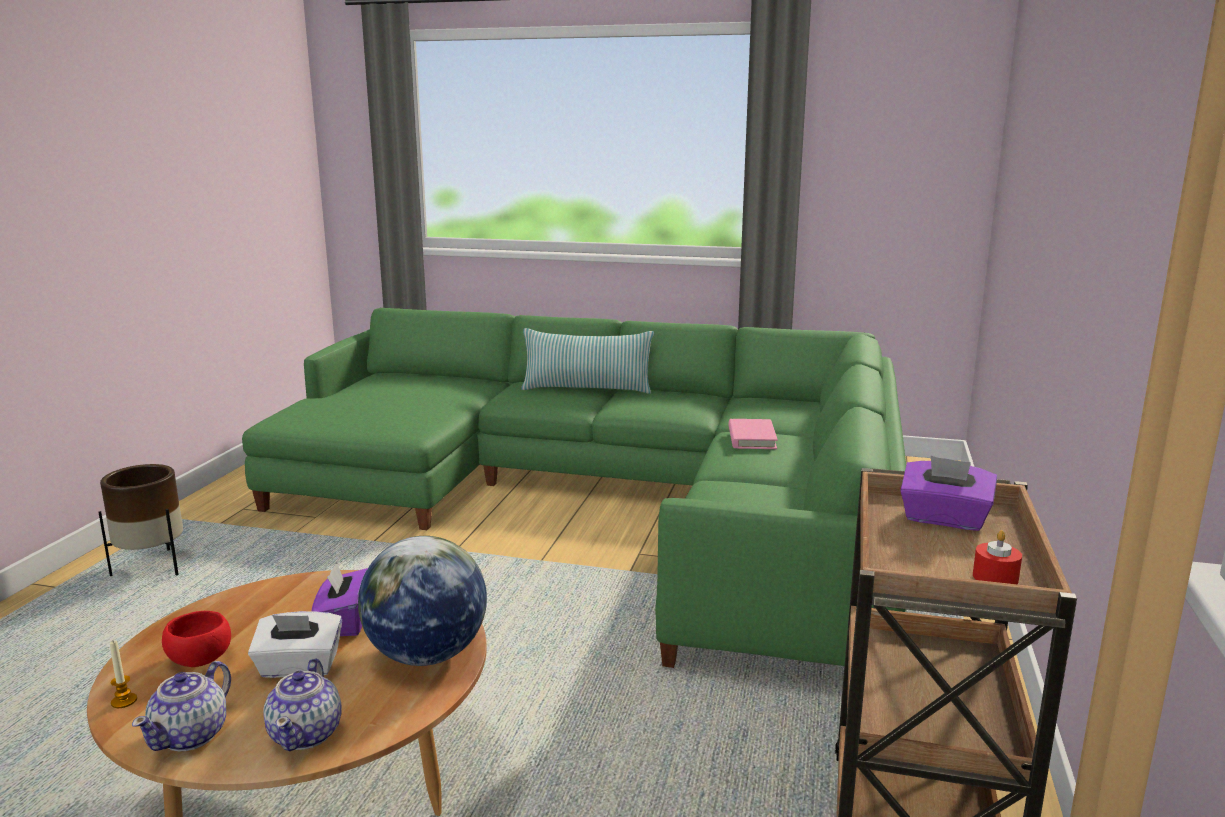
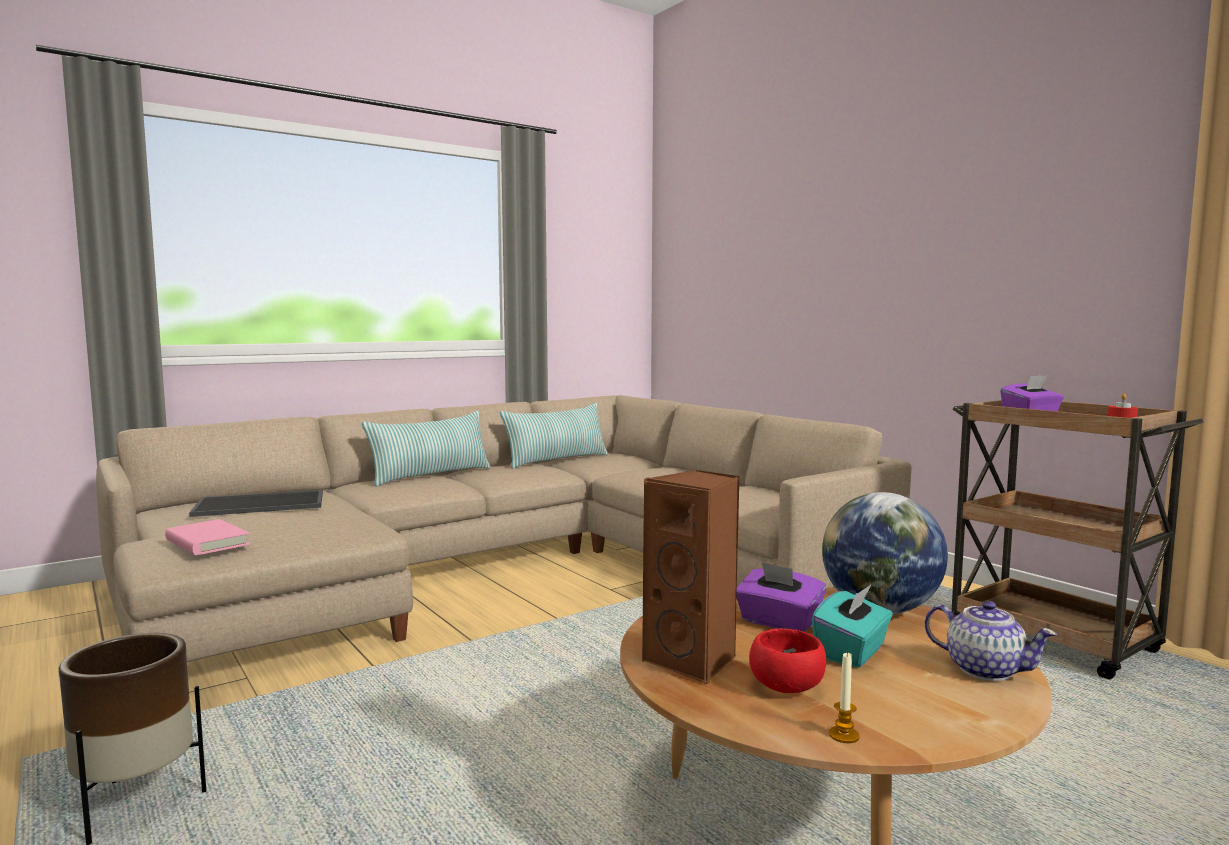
camera: 50 degrees left, 10 degrees down
(191, 735) = (950, 714): teapot -> none
(227, 615) = (694, 661): none -> brown speaker
(299, 667) = (852, 652): white tissue box -> turquoise tissue box
(416, 387) = (262, 503): none -> tray
(609, 501) = (505, 570): green sofa -> beige sofa
(733, 400) = (557, 460): none -> pillow
(751, 438) = (641, 472): pink book -> pink book (207, 542)

